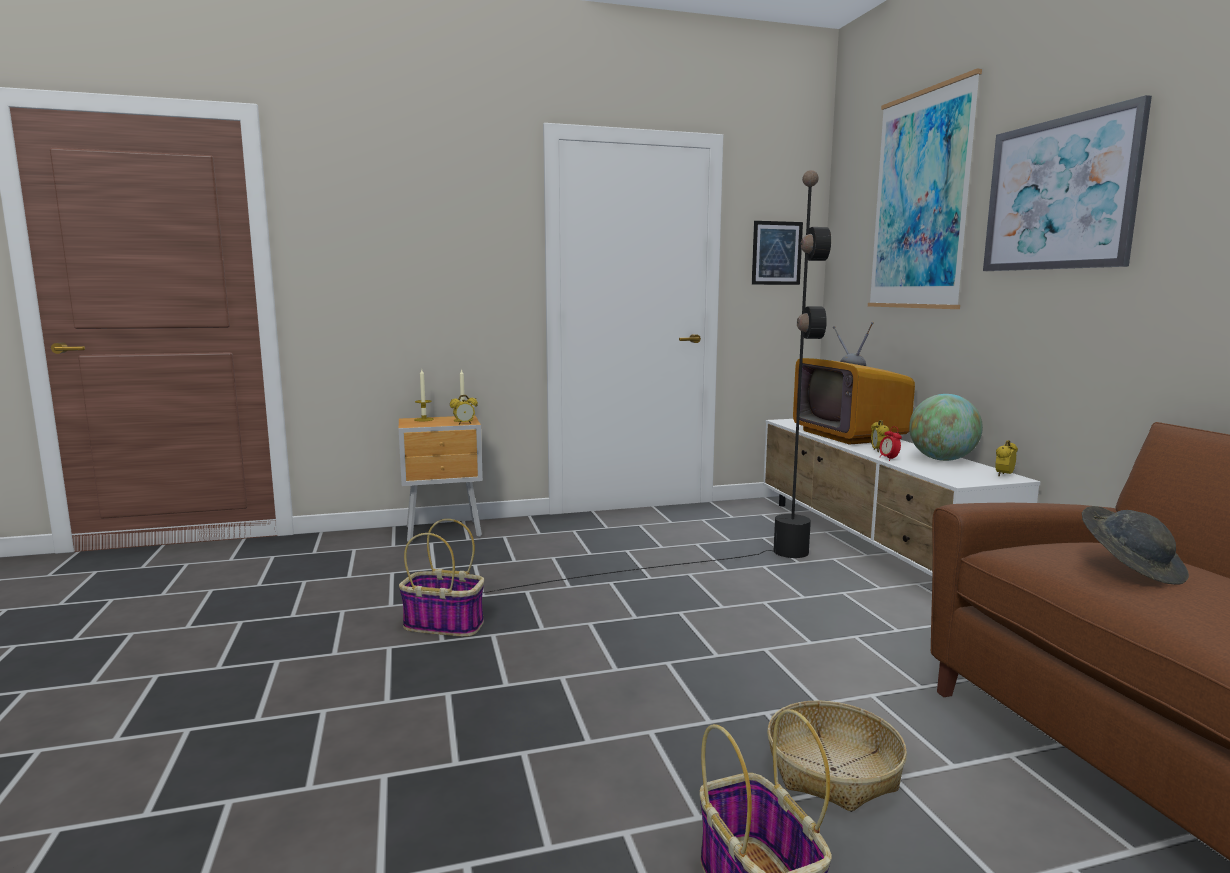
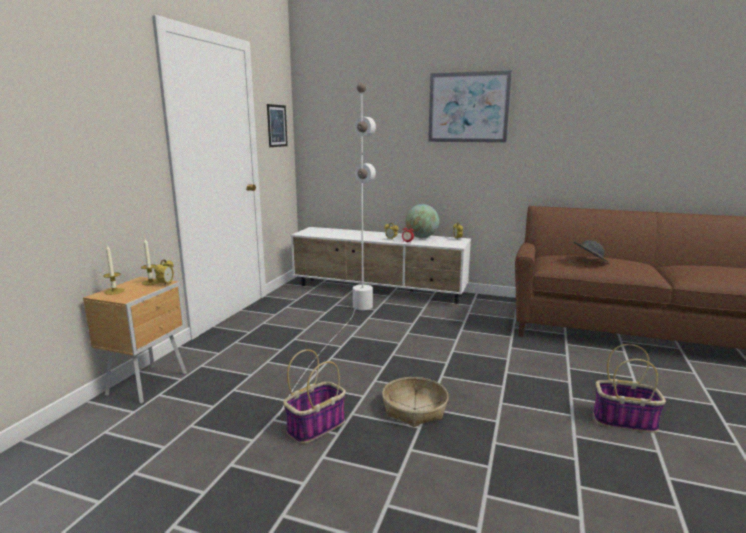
camera: 55 degrees left, 5 degrees up
(704, 563) = (344, 328): black floor lamp -> white floor lamp
(833, 769) = (556, 376): basket -> basket (414, 409)
(848, 435) = (355, 234): television -> none
(920, 201) = (377, 101): picture -> none

